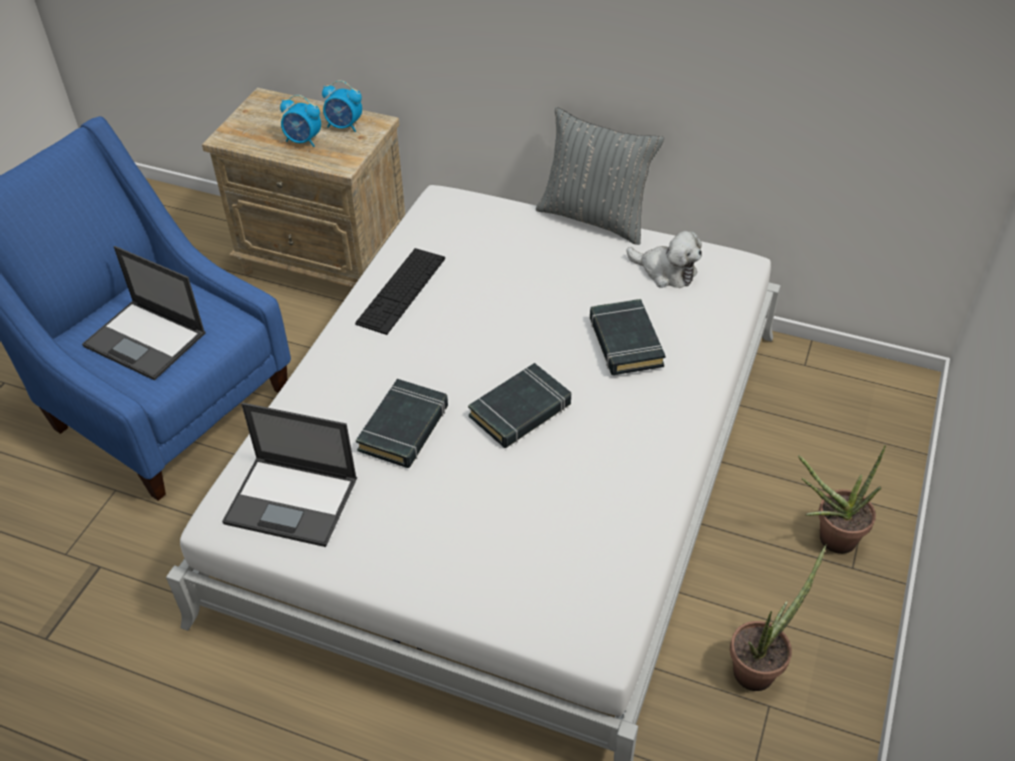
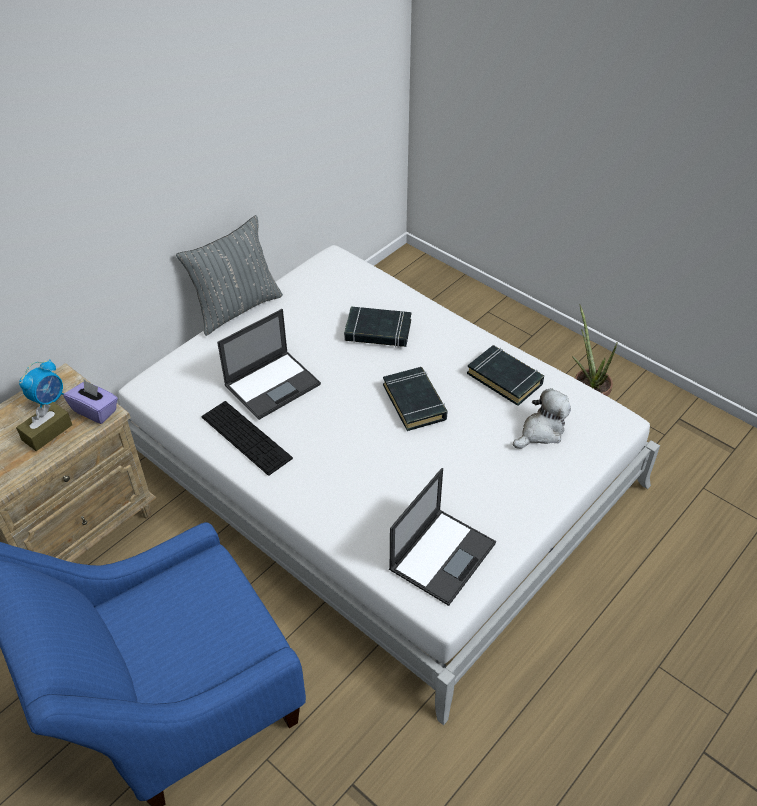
camera: 70 degrees left, 0 degrees up
(146, 340) = (194, 635): laptop -> laptop (273, 384)
(303, 141) = (47, 432): alarm clock -> brown tissue box
(343, 157) = (95, 410): none -> purple tissue box
(404, 428) = (401, 470): black book -> black book (505, 378)
(666, 271) = (321, 291): plush toy -> plush toy (541, 431)
(829, 539) = (508, 337): potted plant -> none

